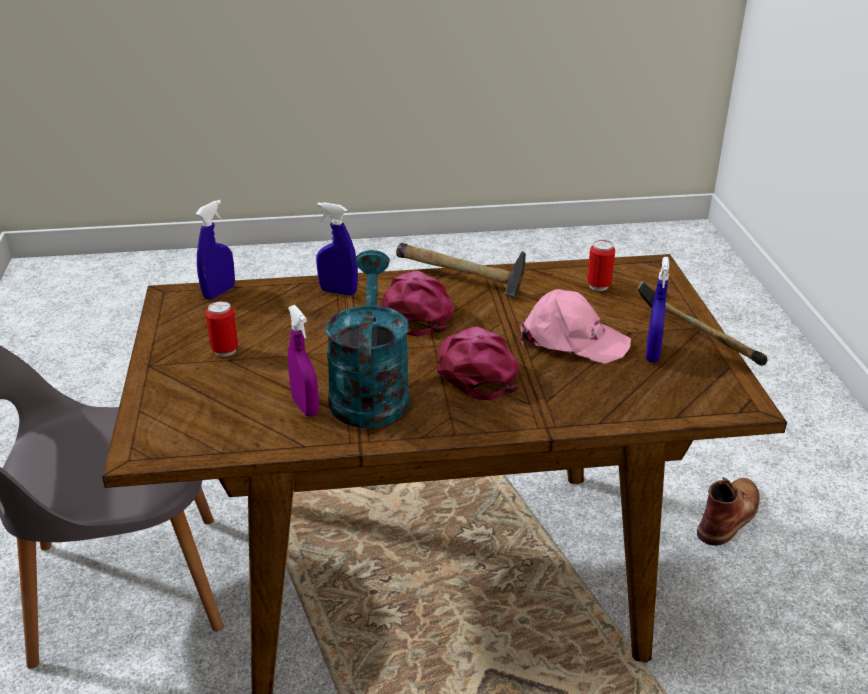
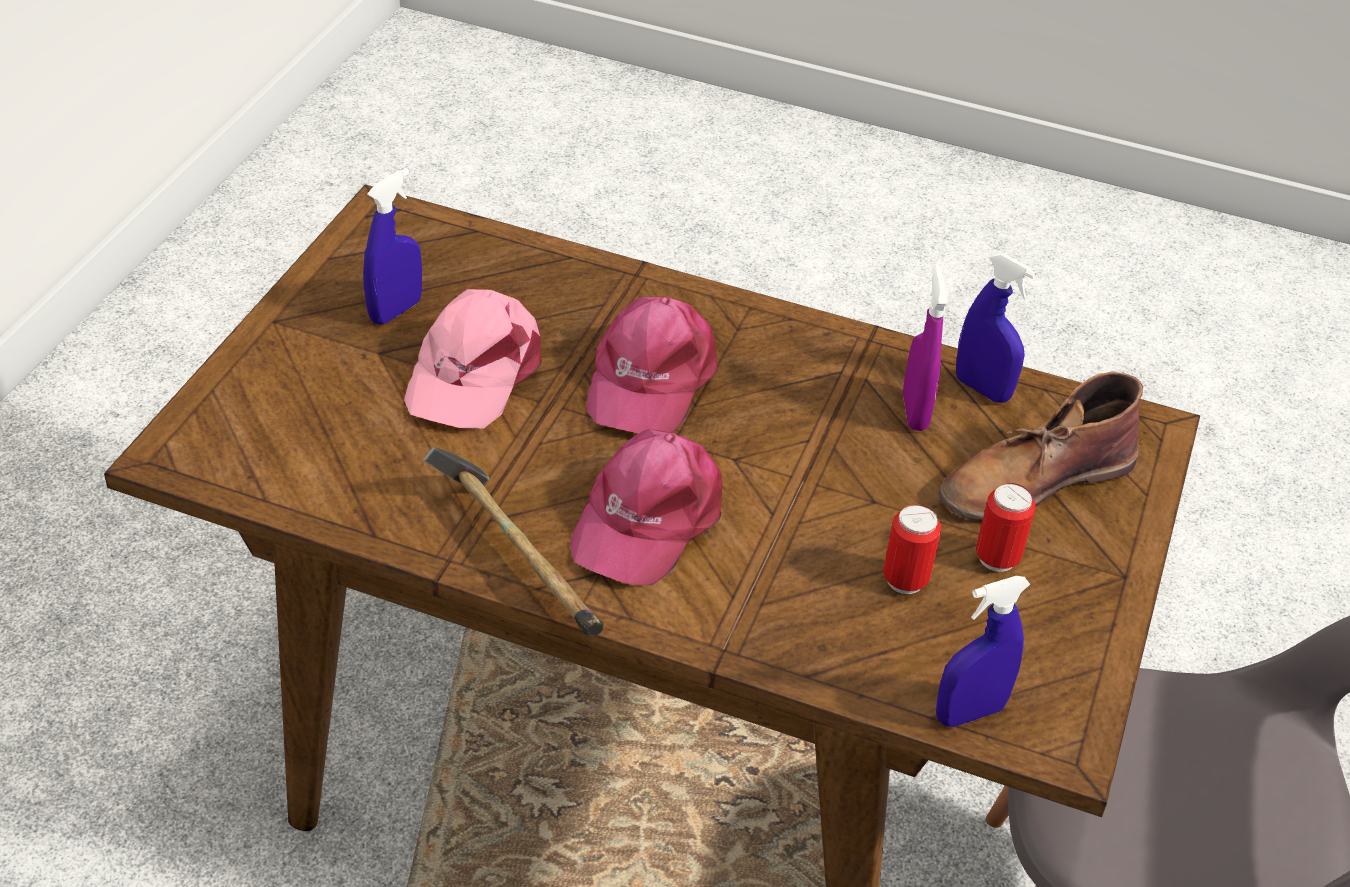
camera: 155 degrees left, 10 degrees up
(338, 292) = (750, 620): blue spray bottle -> blue spray bottle (982, 389)
(369, 390) = (816, 403): turquoise watering can -> none
(572, 340) = (474, 372): pink cap -> pink cap turned 120 degrees counterclockwise
(598, 286) = (315, 450): can -> can (905, 580)
(695, 339) = (312, 307): hammer -> none
(729, 514) = (155, 655): brown boot -> brown boot (1034, 479)

